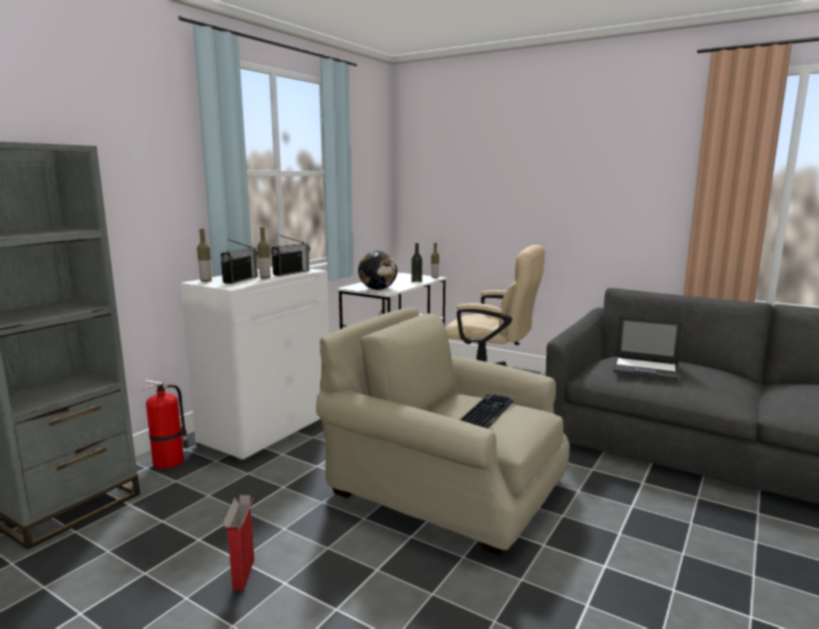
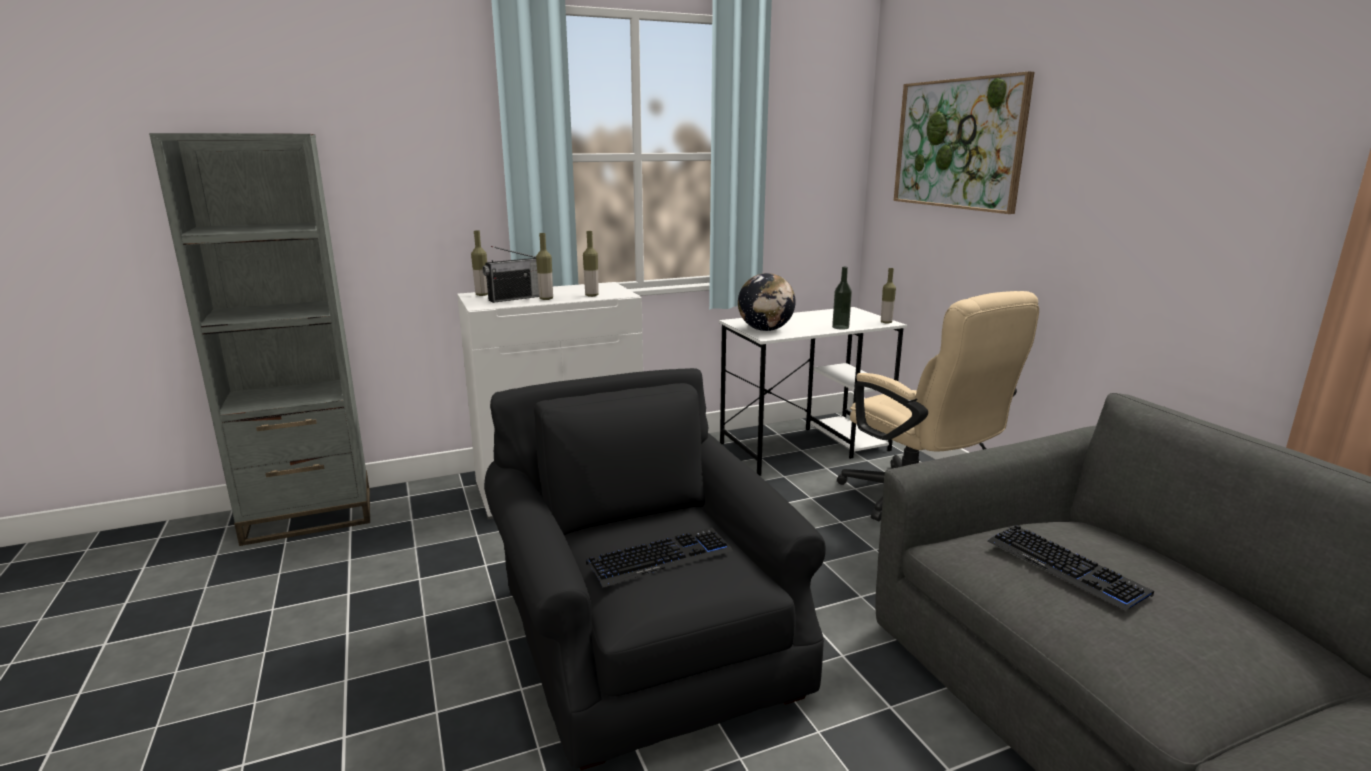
camera: 35 degrees right, 5 degrees up
(170, 461) = (434, 495): fire extinguisher -> none
(243, 575) = (329, 651): cardboard box -> none
(291, 273) = (592, 295): radio -> bottle
(446, 487) = (647, 641): beige armchair -> black armchair
(466, 166) = (958, 144): none -> picture
(646, 369) = (1065, 568): laptop -> keyboard

